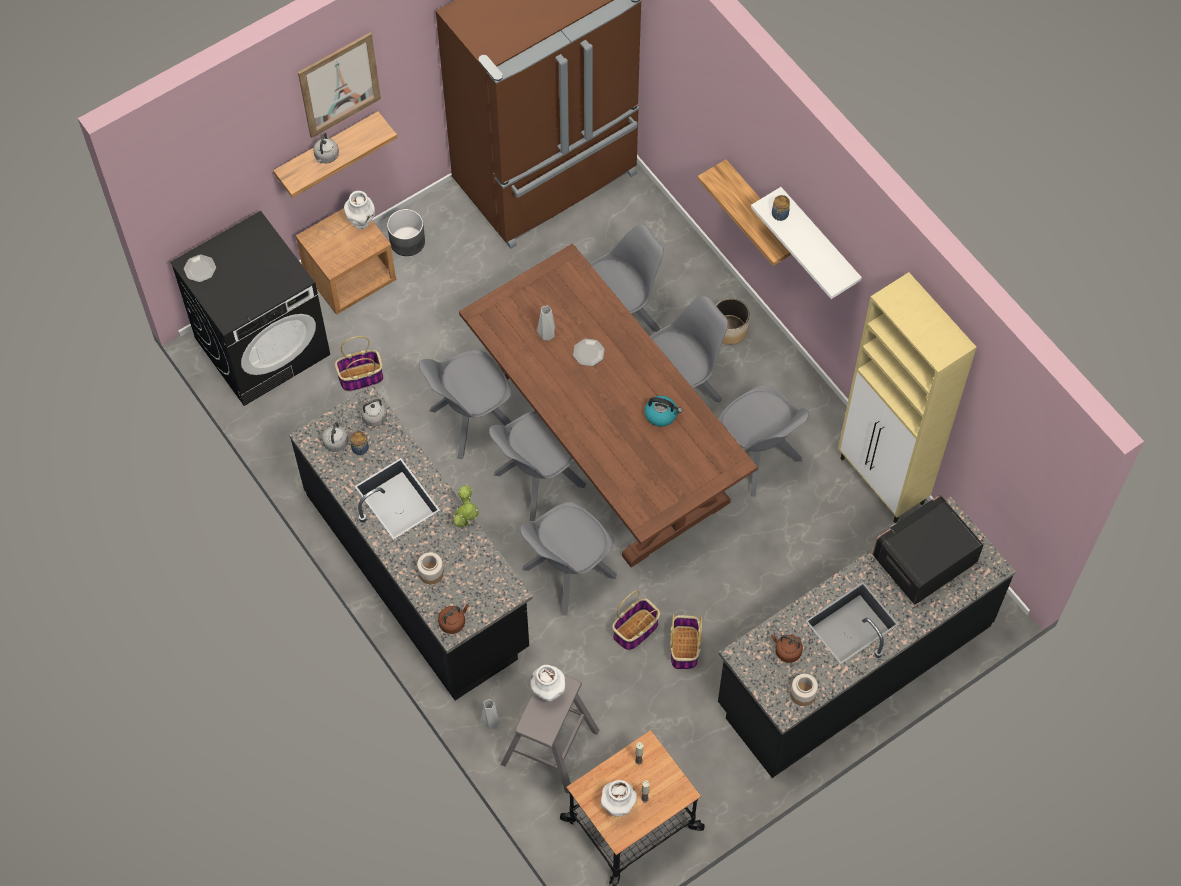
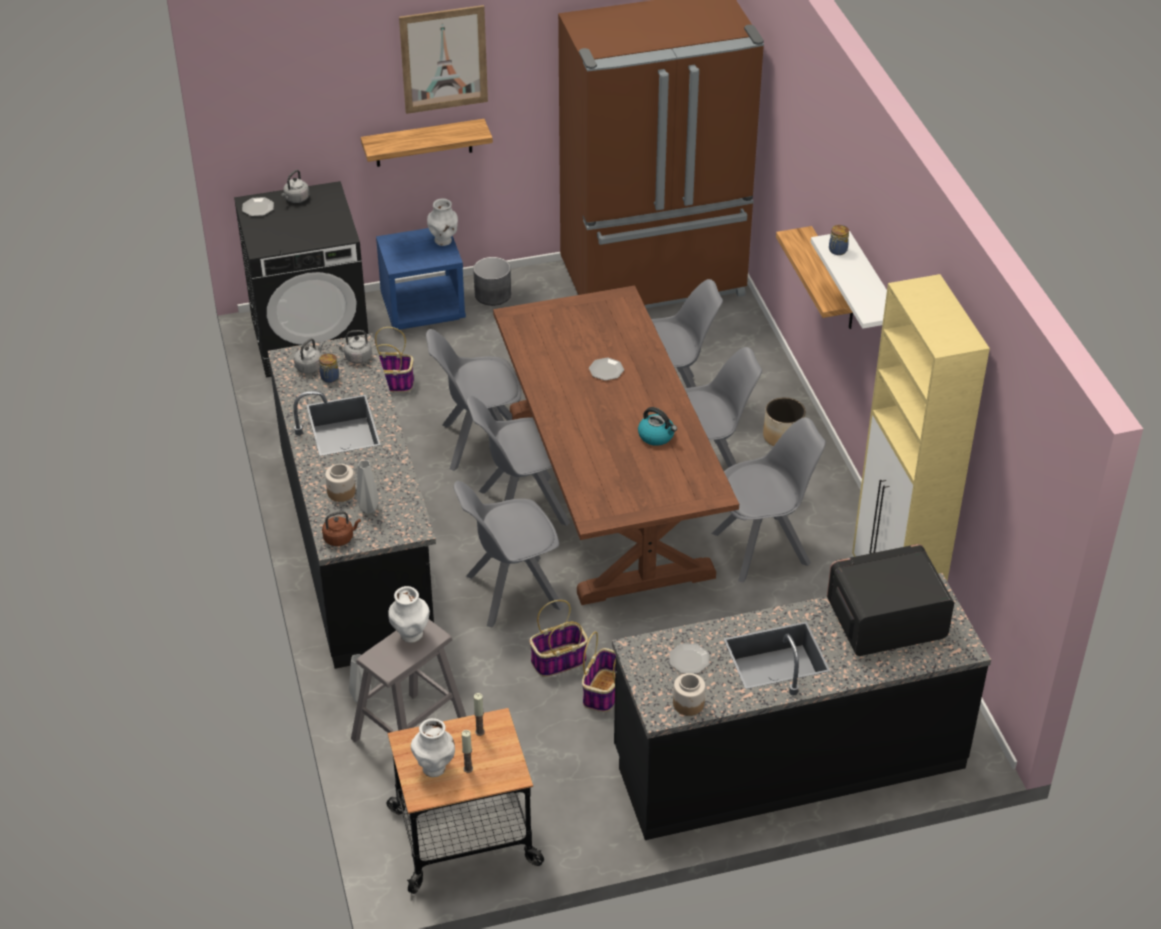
camera: 20 degrees right, 20 degrees down
(326, 156) = (416, 138): grey kettle -> grey kettle (296, 199)
(350, 277) = (423, 307): brown nightstand -> blue nightstand
(465, 521) = (401, 460): potted plant -> none
(546, 335) = (571, 346): grey vase -> grey vase (368, 508)
(757, 458) = (763, 548): grey chair -> grey chair turned 90 degrees counterclockwise
(786, 651) = (688, 660): brown kettle -> plate

